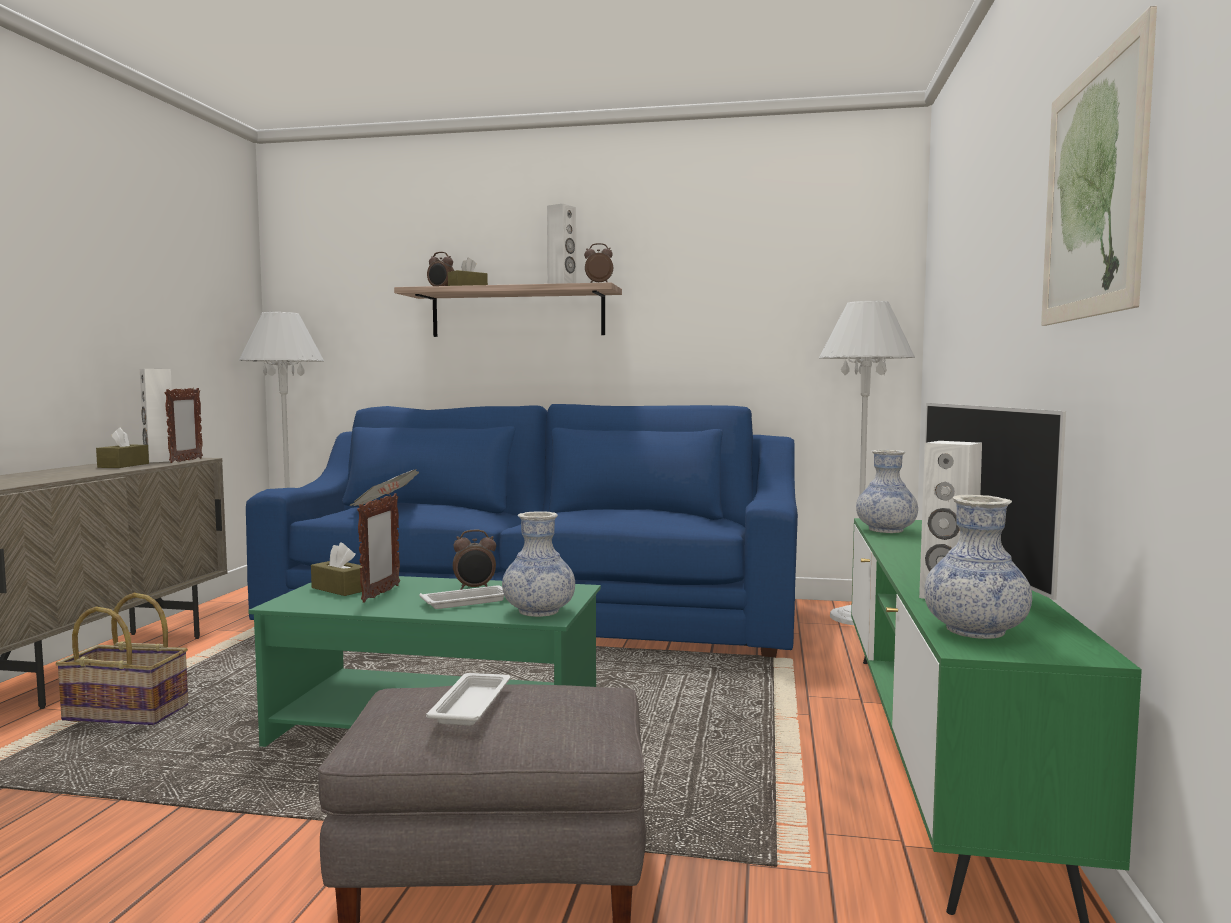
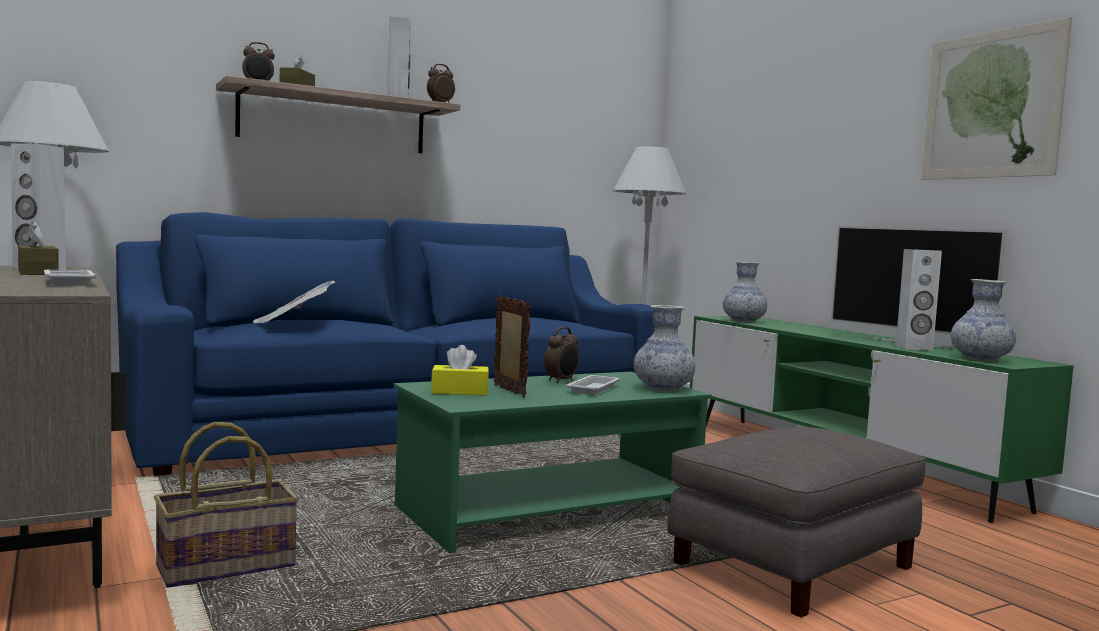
camera: 40 degrees left, 0 degrees up
(186, 460) = (77, 269): picture frame -> none
(340, 589) = (460, 391): brown tissue box -> yellow tissue box
(472, 704) = (802, 439): white tray -> white tray (69, 282)

